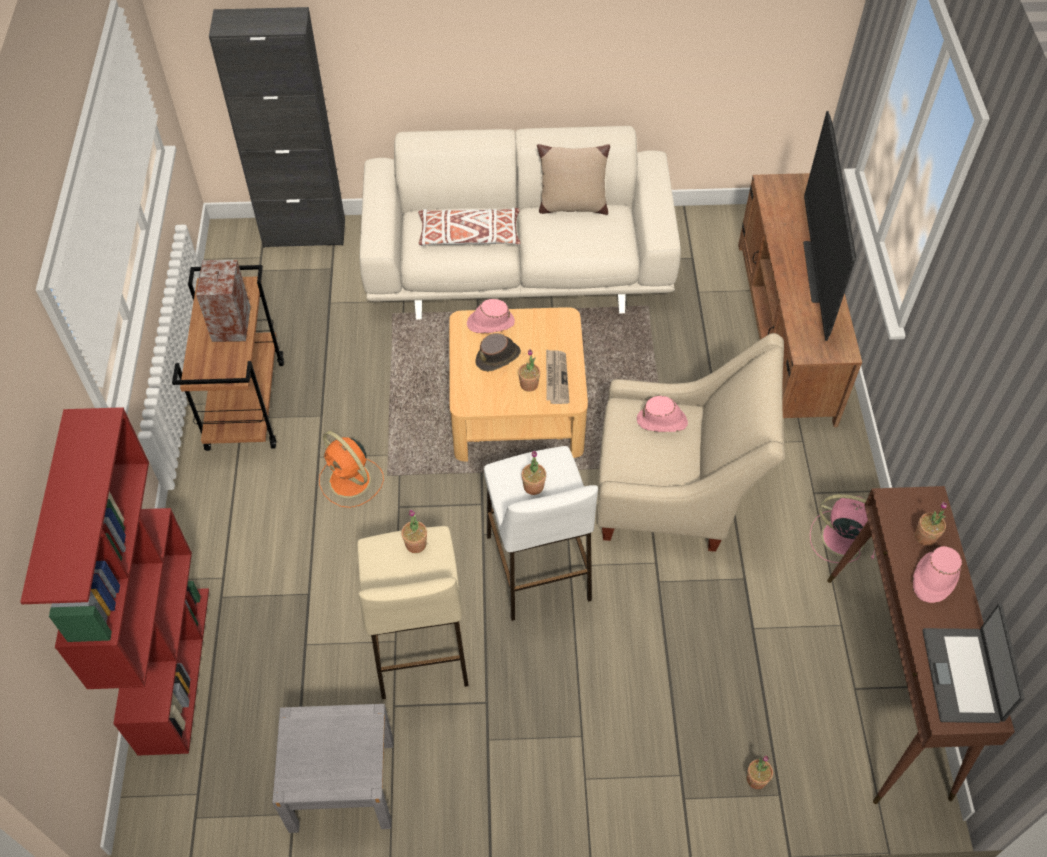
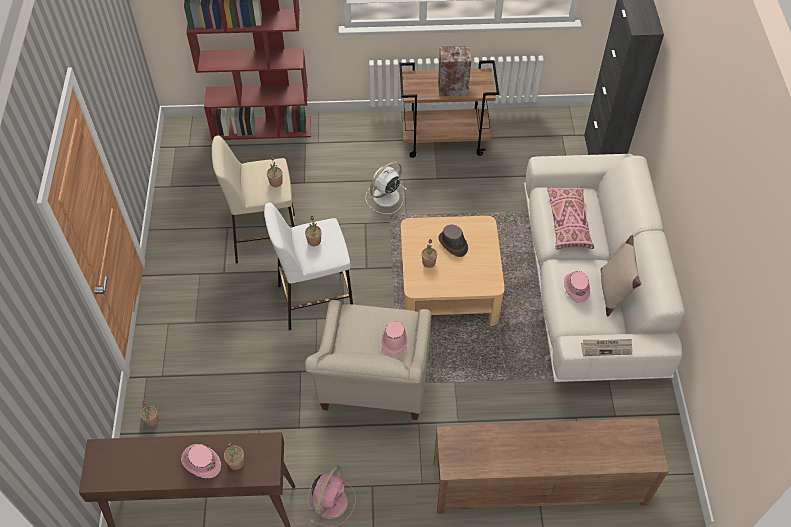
camera: 90 degrees right, 0 degrees up
(342, 784) = (183, 206): grey nightstand -> none
(351, 481) = (385, 197): orange fan -> white fan
(469, 236) = (568, 223): white pillow -> pink pillow
(490, 323) = (485, 239): pink hat -> pink hat (576, 287)
(556, 378) = (435, 279): newspaper -> newspaper (606, 347)
(815, 272) = (540, 455): television -> none
(963, 675) = (124, 467): laptop -> none

